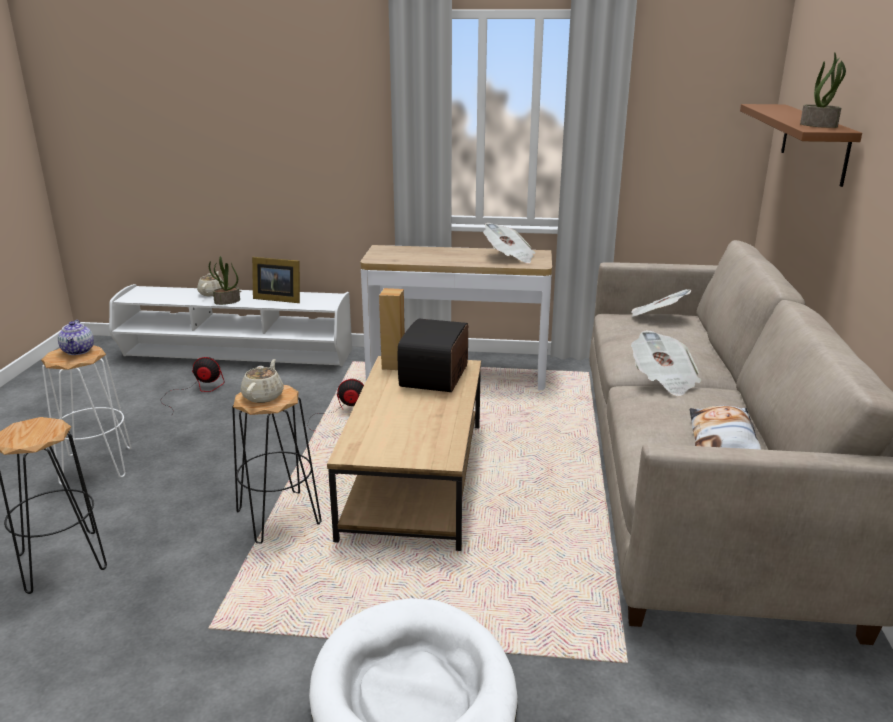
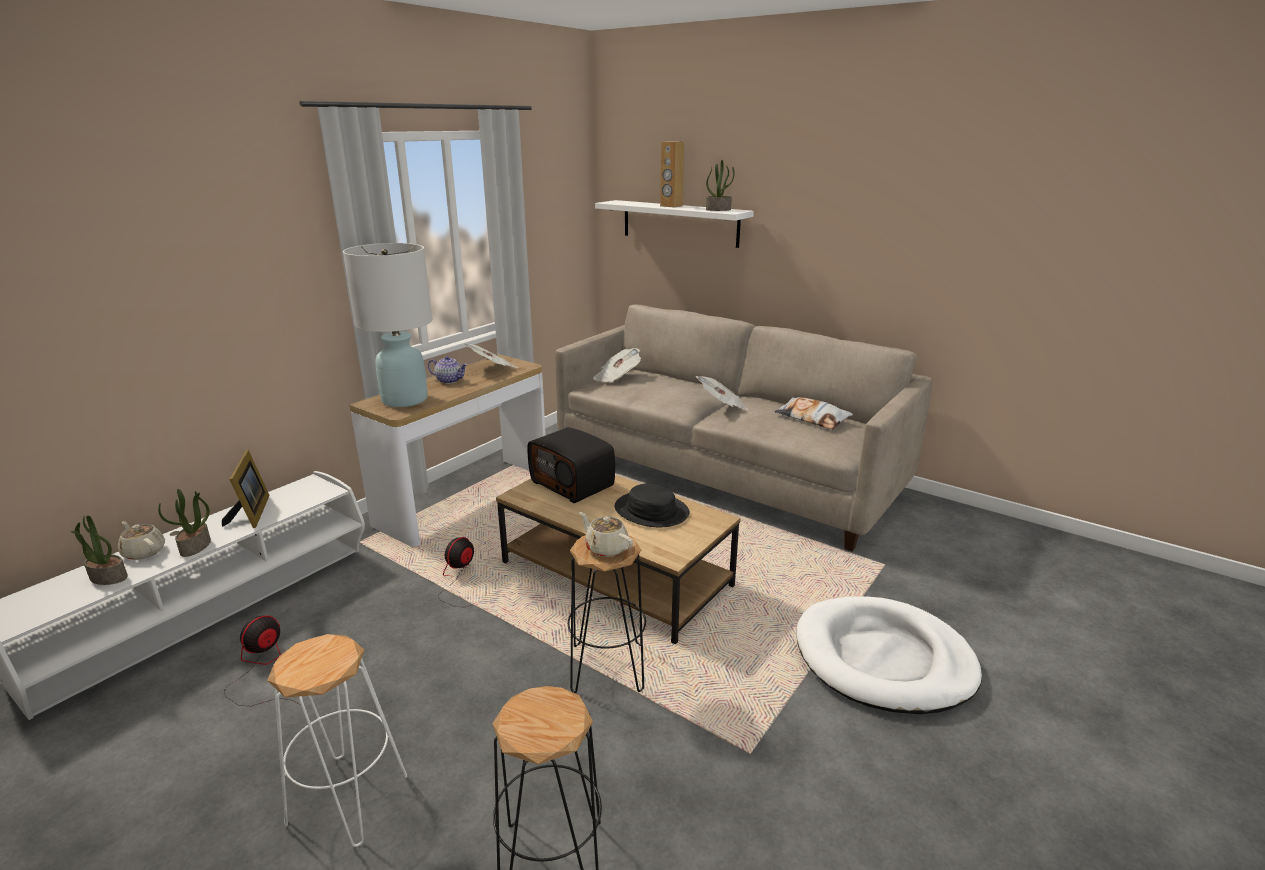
camera: 60 degrees left, 0 degrees up
(78, 351) = (313, 654): teapot -> teapot (449, 380)
(181, 297) = (107, 577): none -> potted plant
(277, 298) = (251, 513): picture frame -> picture frame turned 60 degrees counterclockwise
(393, 365) = (526, 495): brown speaker -> brown speaker (671, 206)
(401, 254) = (404, 399): none -> white table lamp
(424, 423) = (651, 511): none -> black hat
(814, 142) = (679, 223): brown shelf -> white shelf

